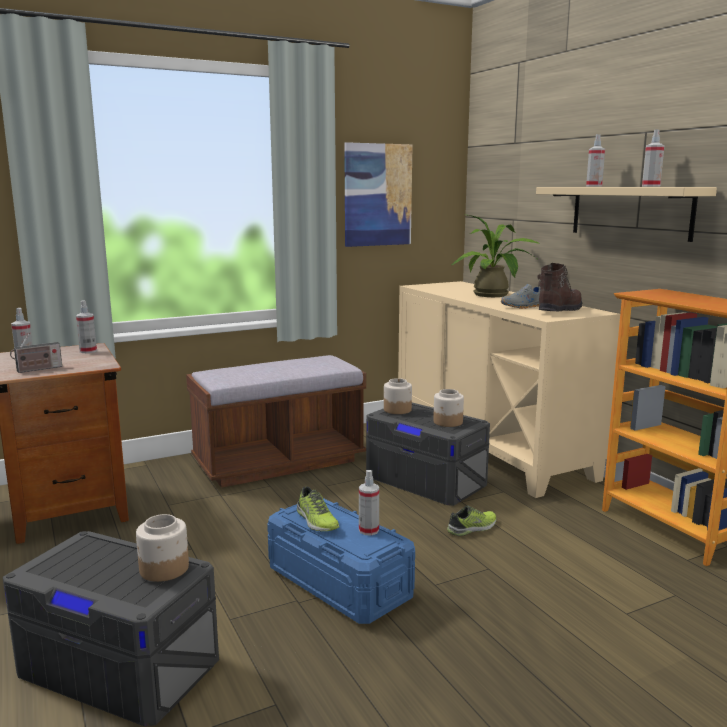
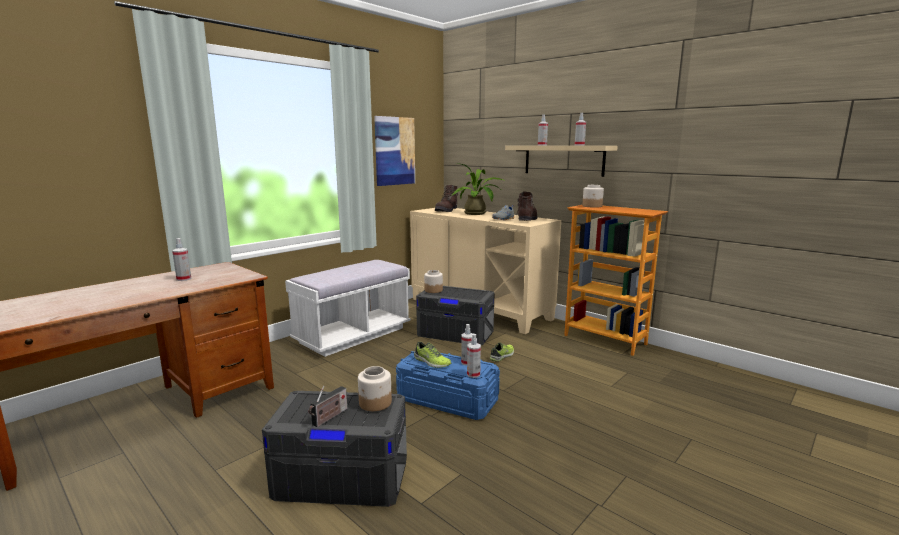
camera: 20 degrees left, 0 degrees up
(37, 369) = (203, 283): radio -> radio (329, 418)
(88, 351) = (225, 268): spray bottle -> spray bottle (473, 374)
(279, 462) = (353, 335): brown bench -> white bench
(448, 422) = (470, 294): jar -> jar (592, 206)
(454, 288) = (447, 210): none -> brown boot

